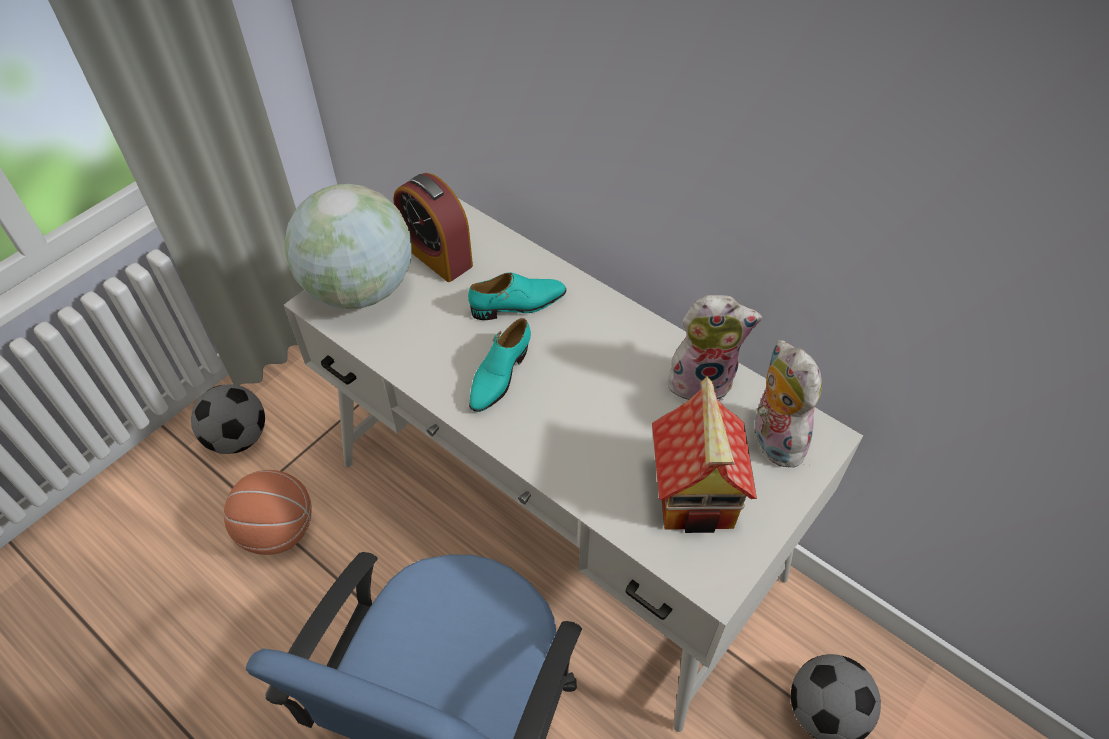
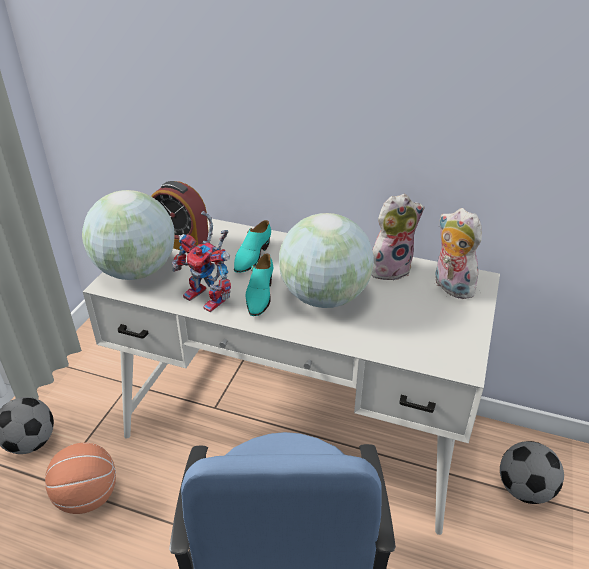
camera: 20 degrees left, 15 degrees down
(433, 363) = (210, 299): none -> toy robot
(518, 304) = (252, 256): turquoise shoe -> turquoise shoe turned 150 degrees clockwise
(583, 404) = (324, 297): none -> globe
(696, 494) = (423, 325): toy house -> none

